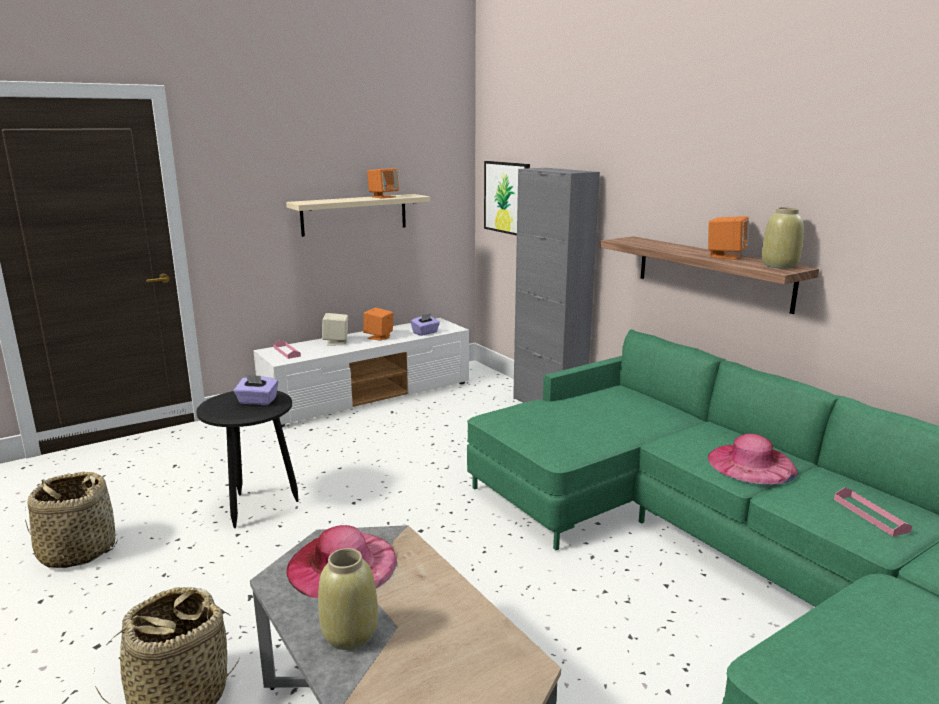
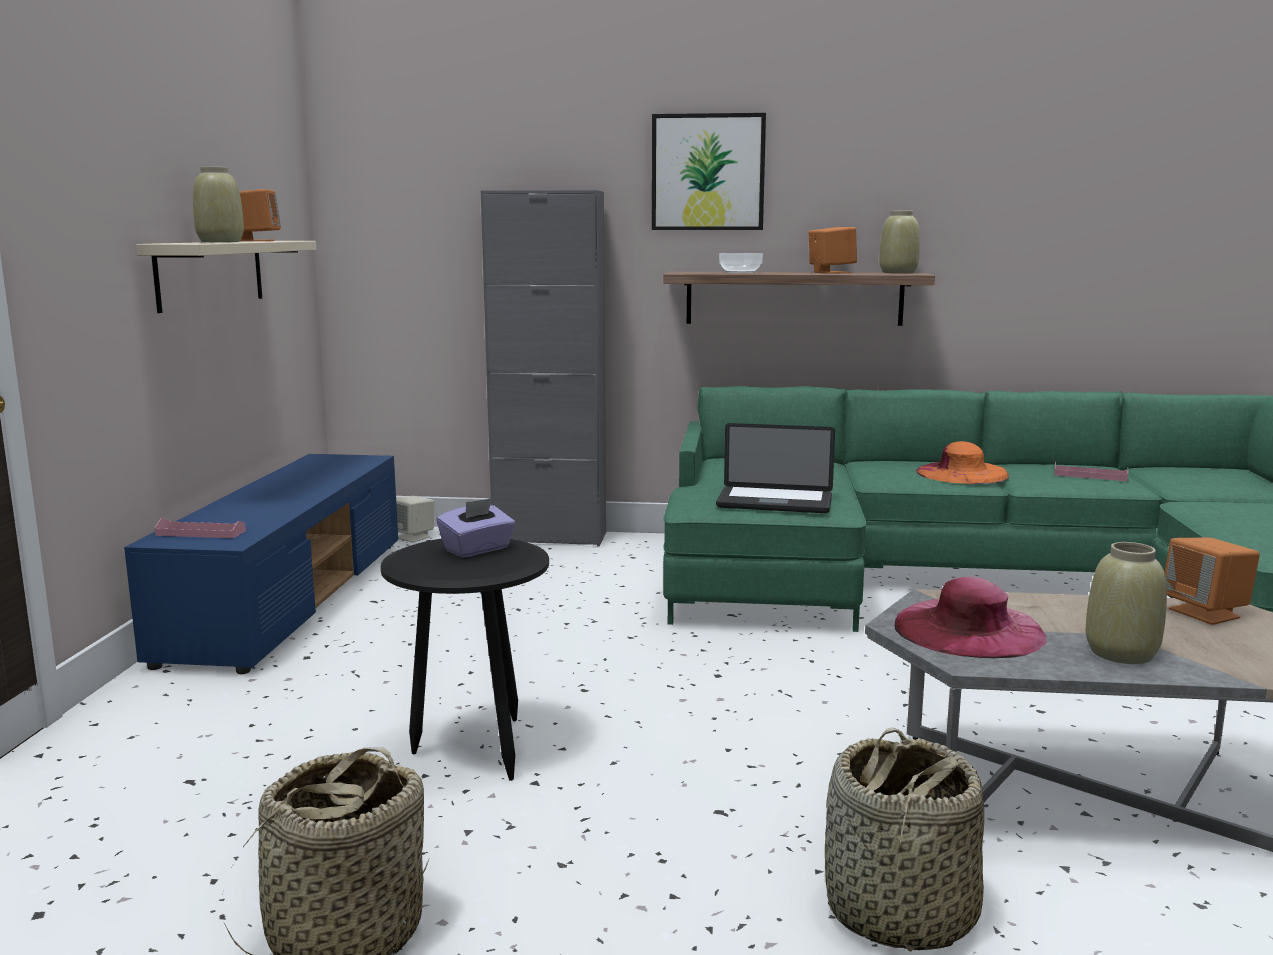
camera: 50 degrees left, 5 degrees down
(336, 342) = (246, 506): beige speaker -> beige speaker (413, 537)
(345, 199) = (220, 242): none -> beige vase
(369, 396) = (289, 597): white tv stand -> blue tv stand
(379, 337) = (294, 487): orange speaker -> orange speaker (1205, 613)
(425, 333) = (346, 469): purple tissue box -> none
(507, 197) = (403, 244): picture -> picture (708, 172)
(539, 432) = (774, 502): none -> laptop
(663, 245) = (740, 272): none -> bowl
(751, 464) = (961, 473): pink hat -> orange hat

